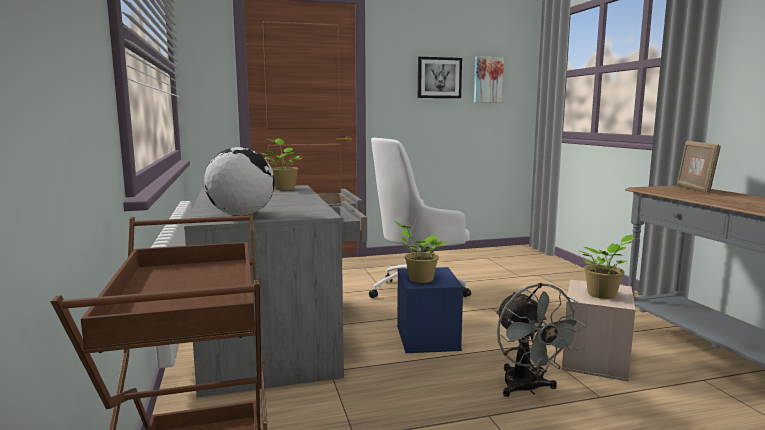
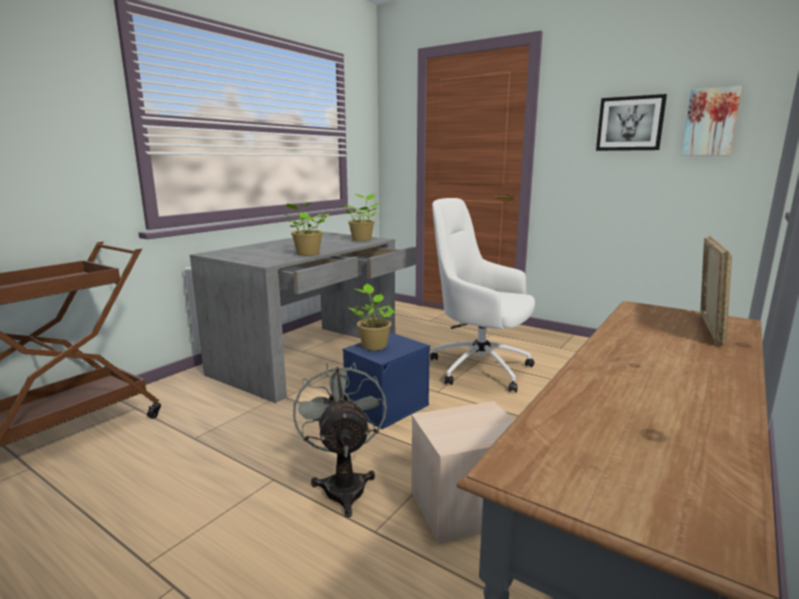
camera: 50 degrees right, 5 degrees up
(241, 215) = (238, 254): globe -> none
(527, 389) = (343, 484): grey fan -> grey fan turned 135 degrees clockwise
(603, 295) = (463, 429): potted plant -> potted plant (307, 254)
(694, 189) = (706, 328): picture frame -> picture frame turned 150 degrees clockwise

